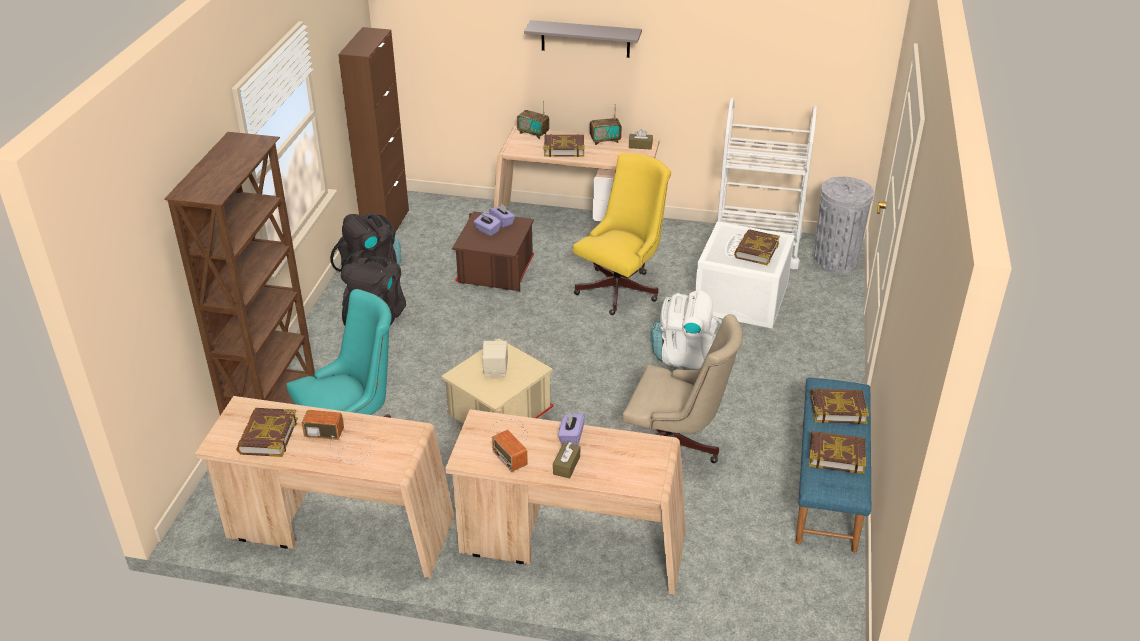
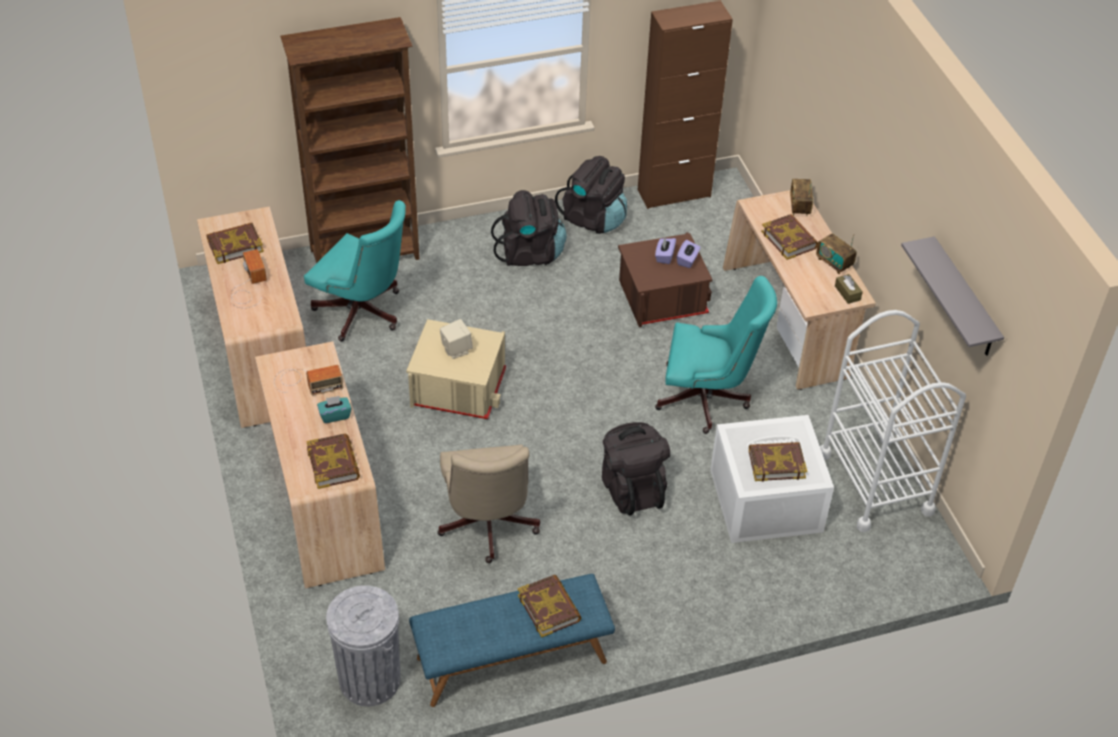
camera: 60 degrees right, 10 degrees up
(511, 442) = (306, 382): radio -> radio turned 135 degrees counterclockwise
(566, 465) = (298, 425): brown tissue box -> none
(571, 436) = (335, 415): purple tissue box -> turquoise tissue box
(585, 39) = (859, 149): grey shelf -> grey shelf (964, 299)
(621, 288) = (708, 400): yellow office chair -> turquoise office chair
(685, 356) = (632, 488): white backpack -> black backpack
(835, 261) = (906, 562): grey trash can -> grey trash can (369, 679)
(836, 455) = (478, 625): book -> book (333, 464)

